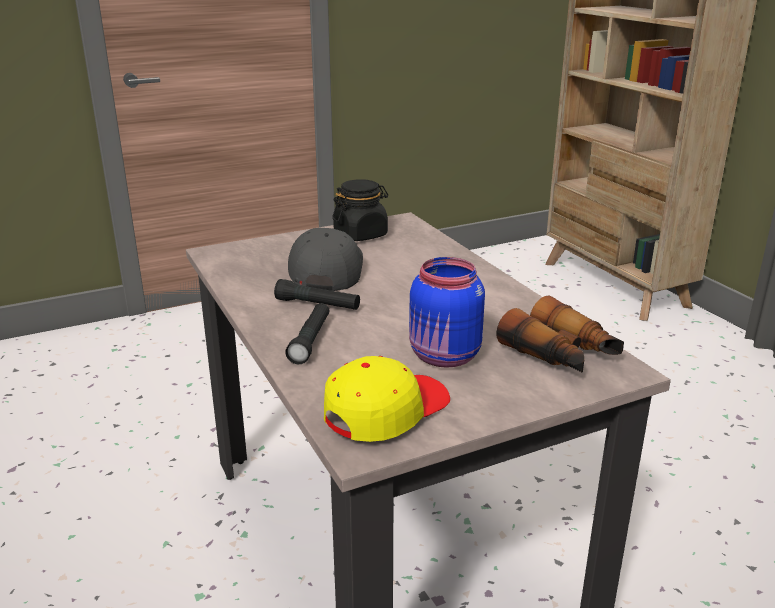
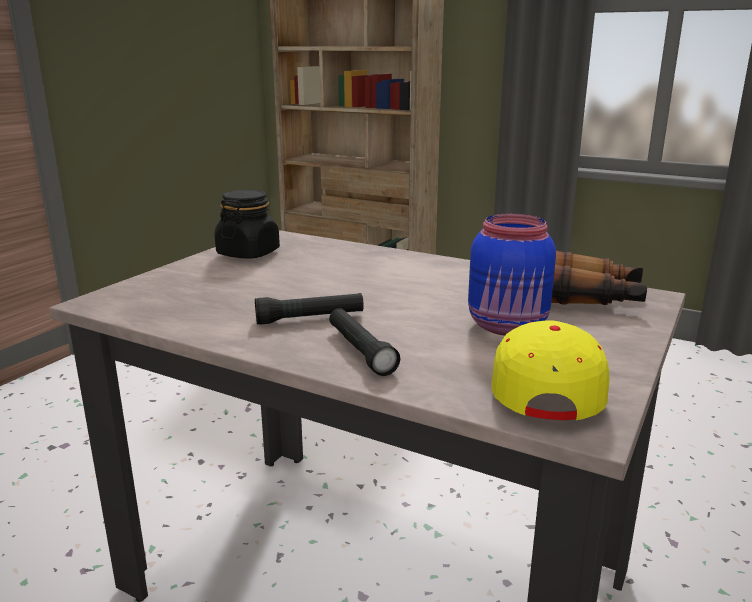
camera: 35 degrees left, 5 degrees down
(325, 269) = (262, 288): grey cap -> none

